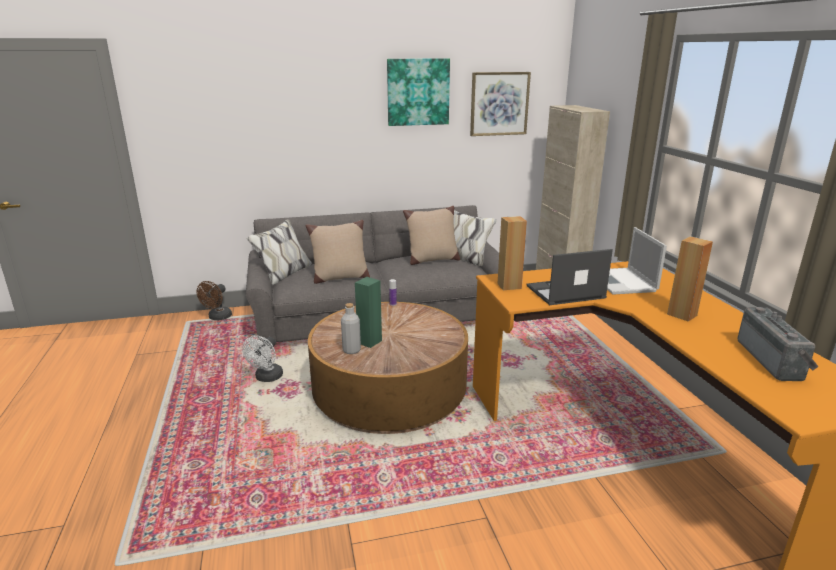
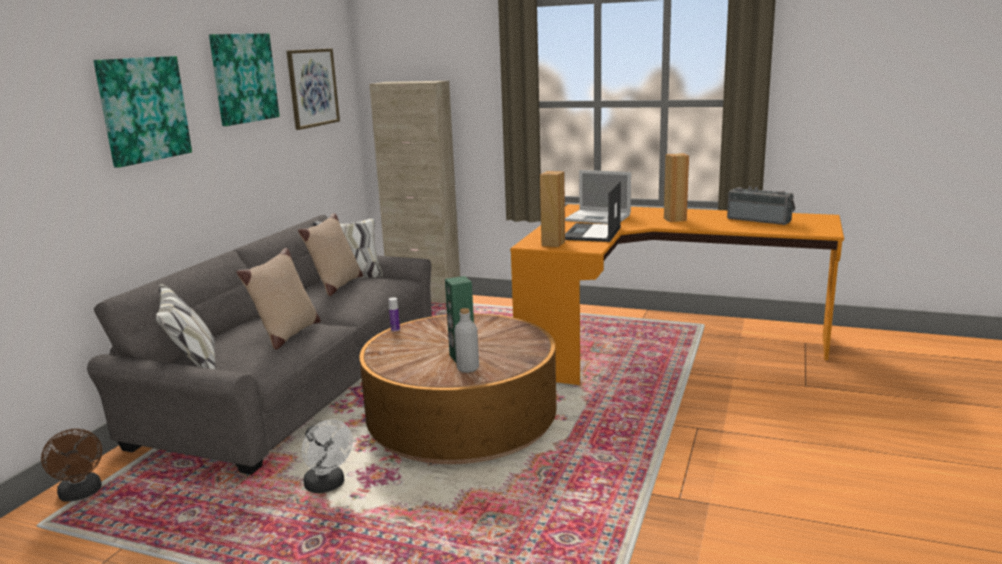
camera: 55 degrees left, 5 degrees down
(317, 108) = (143, 109): none -> picture

